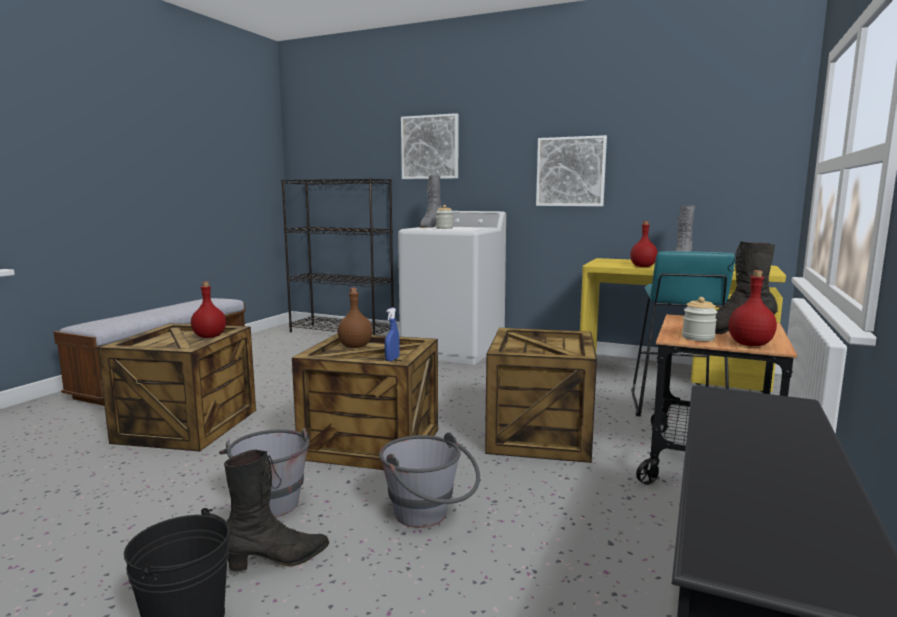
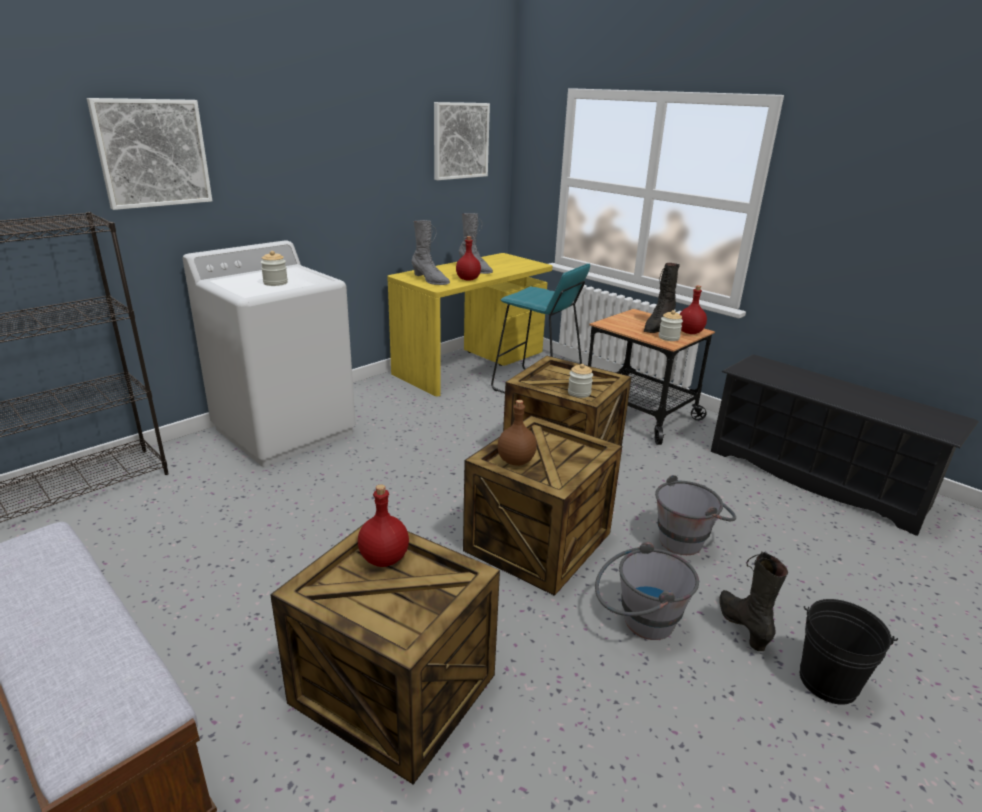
camera: 70 degrees left, 15 degrees up
(392, 359) = (578, 450): blue spray bottle -> none
(430, 227) = (233, 283): grey boot -> grey boot (430, 280)
(522, 351) = (579, 393): none -> jar
(570, 172) = (349, 182): picture -> picture (460, 141)

